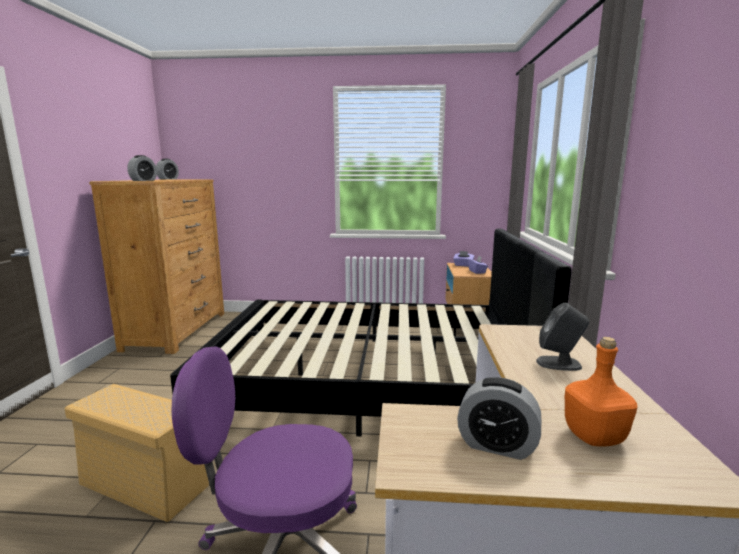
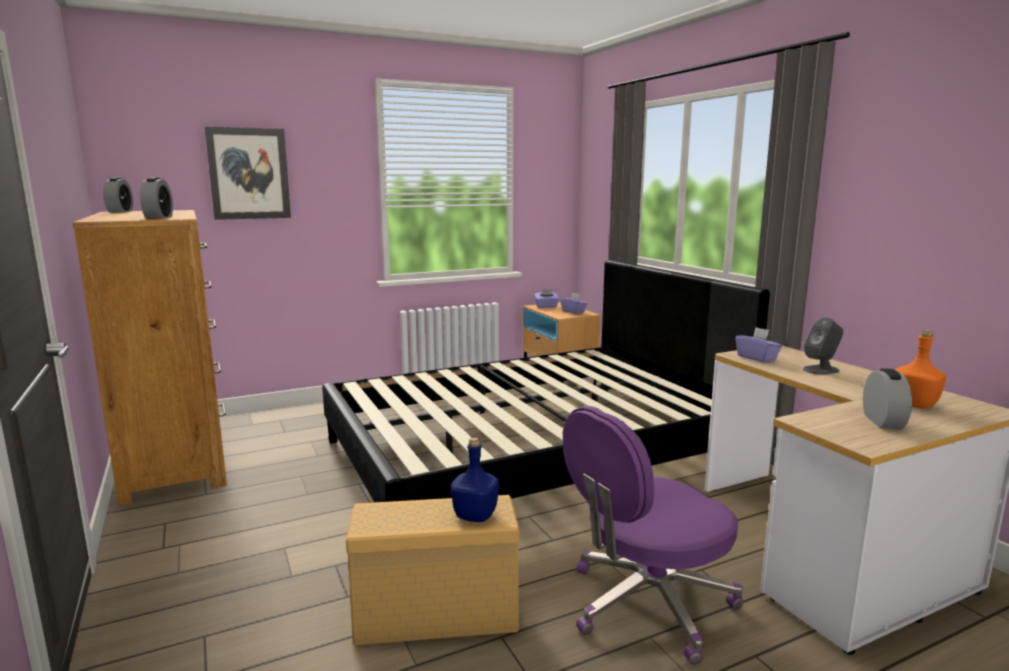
camera: 30 degrees left, 0 degrees up
(151, 416) = (475, 515): none -> blue bottle
(248, 156) = (249, 174): none -> picture
(496, 445) = (883, 421): alarm clock -> alarm clock turned 75 degrees counterclockwise
(513, 336) = (757, 358): none -> purple tissue box

